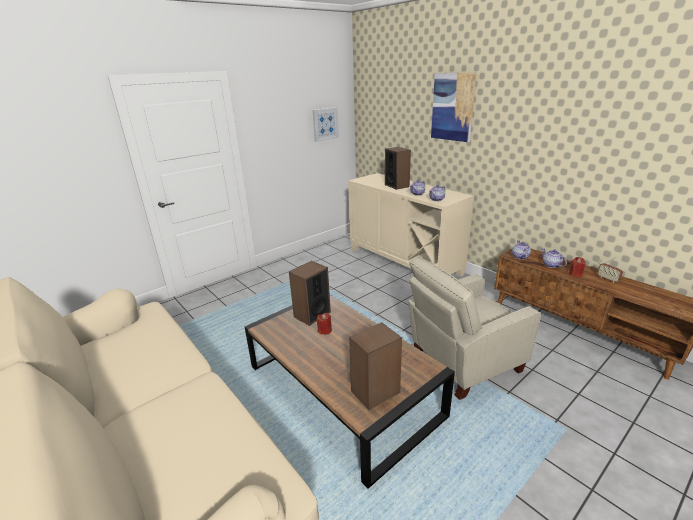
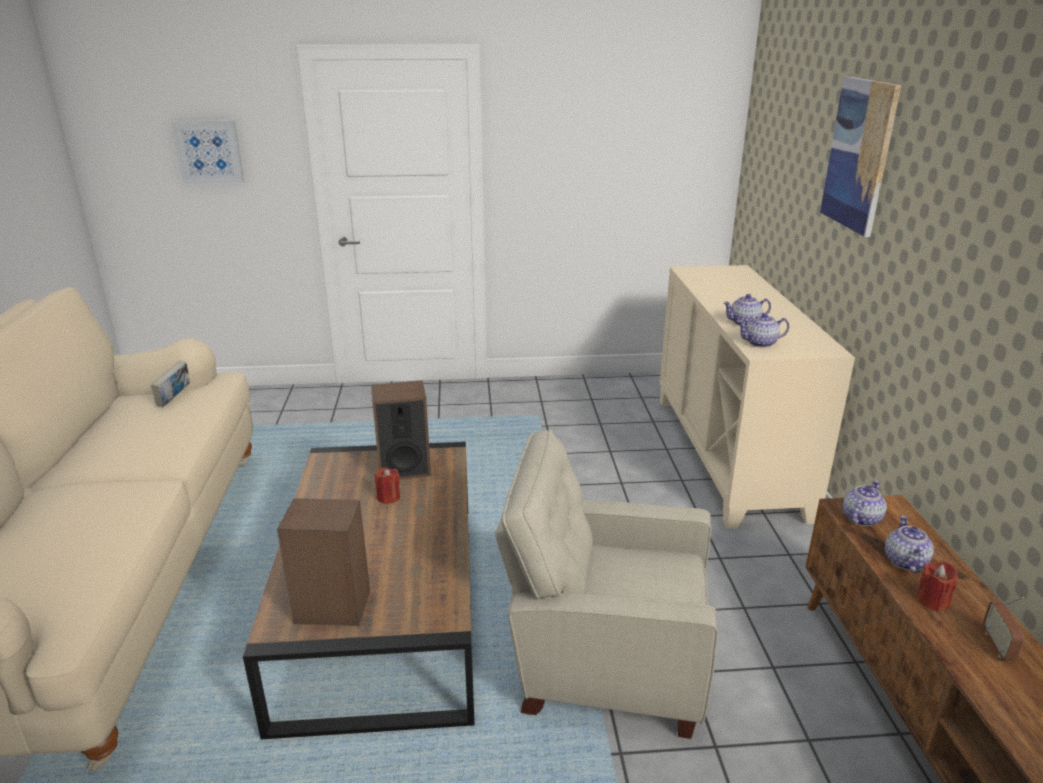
camera: 35 degrees right, 0 degrees up
(134, 331) = (174, 399): none -> book
(325, 124) = (668, 152): picture -> picture (209, 152)
(397, 185) = (736, 298): speaker -> none

